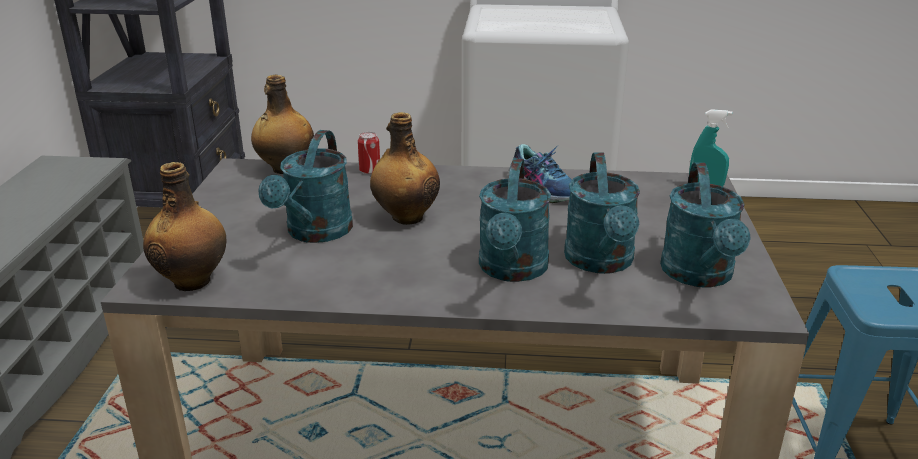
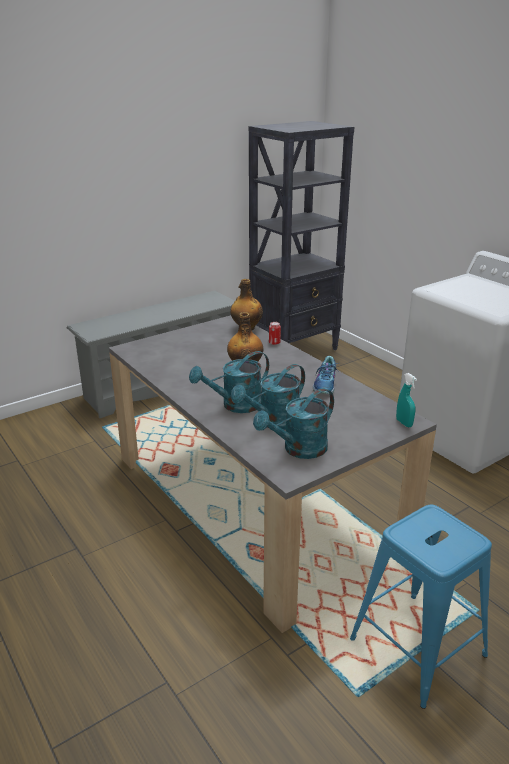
camera: 50 degrees right, 0 degrees up
(193, 280) = (140, 354): bottle -> none
(315, 233) = (204, 357): turquoise watering can -> none

